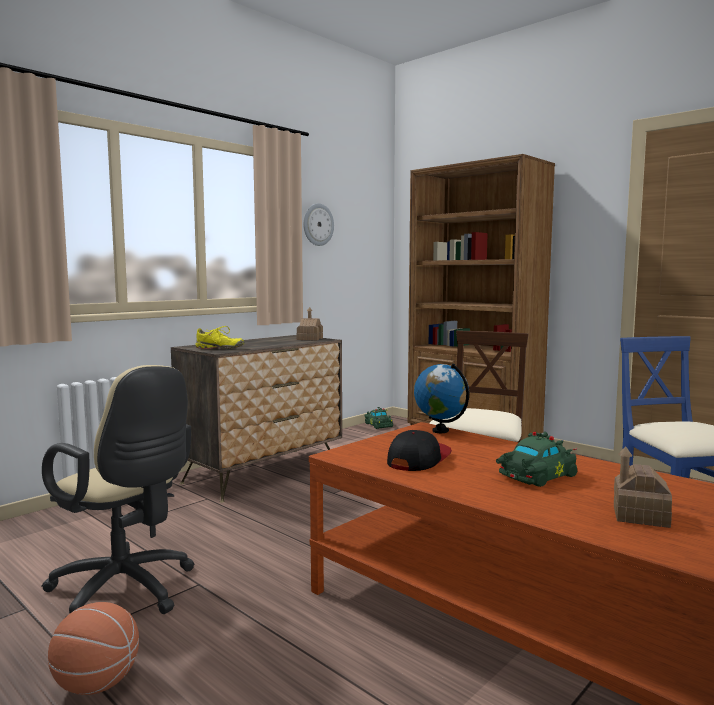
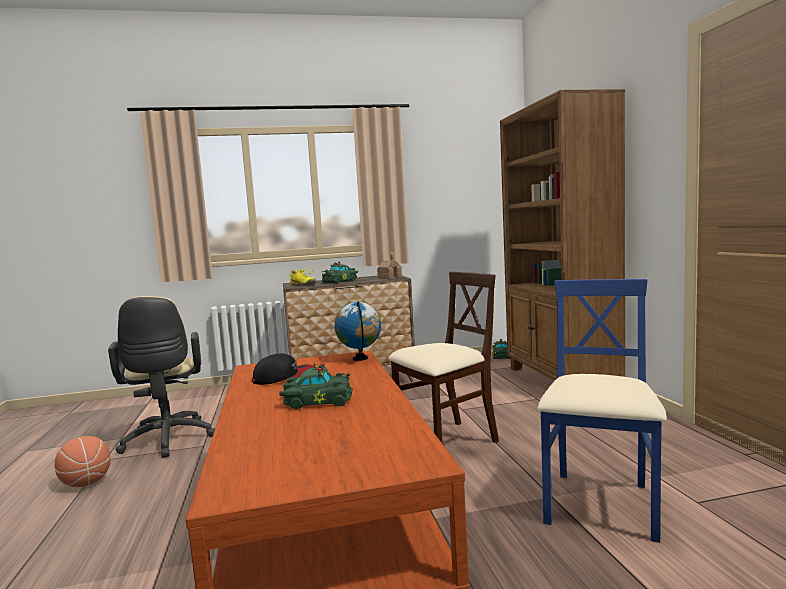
camera: 35 degrees right, 0 degrees up
(259, 343) = (341, 281): none -> green toy car
(317, 224) = (431, 179): wall clock -> none
(640, 515) = (292, 442): toy house -> none

